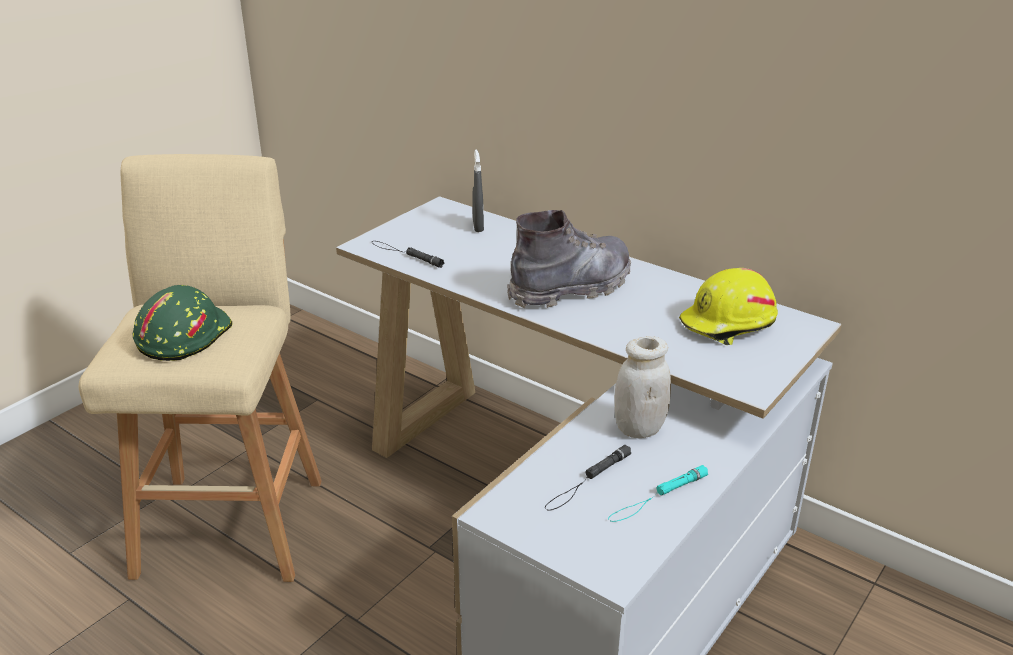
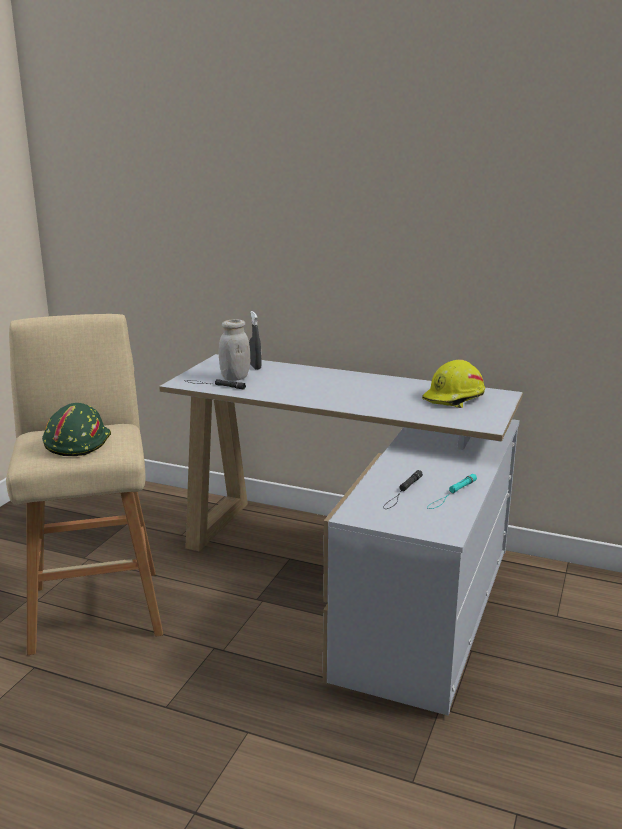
camera: 15 degrees left, 10 degrees down
(571, 288) = (341, 391): grey boot -> none
(639, 428) = (419, 464): white jar -> white jar (235, 377)

